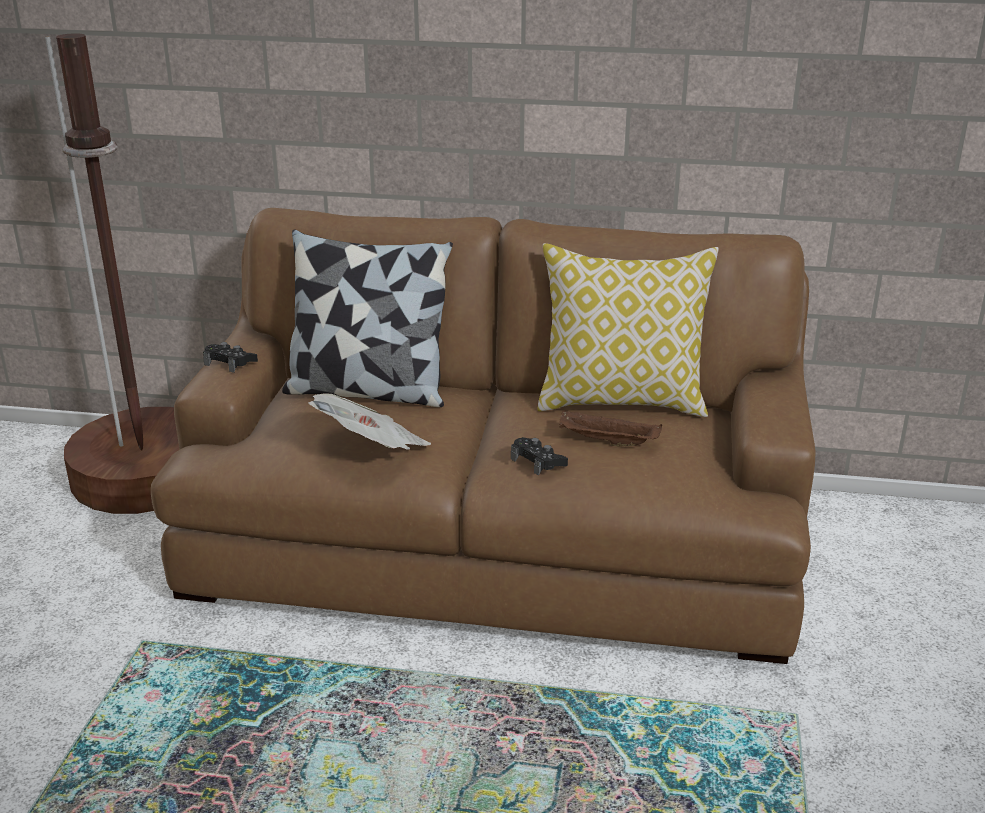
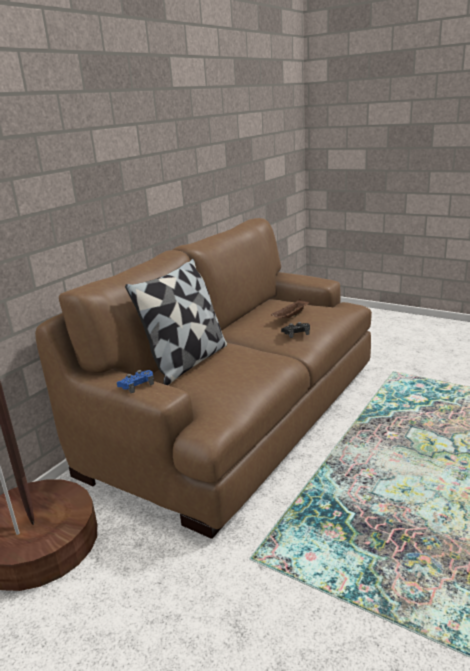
camera: 65 degrees left, 5 degrees down
(230, 363) = (136, 385): black game controller -> blue game controller
(372, 449) = (256, 367): newspaper -> none
(622, 401) = (256, 309): pillow -> none

